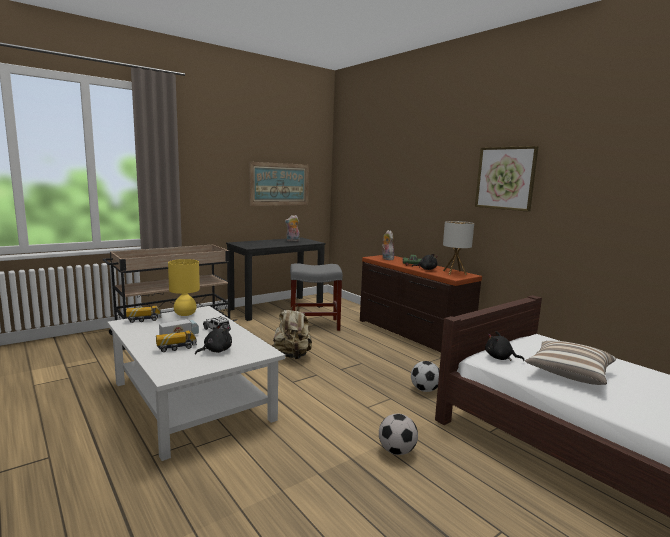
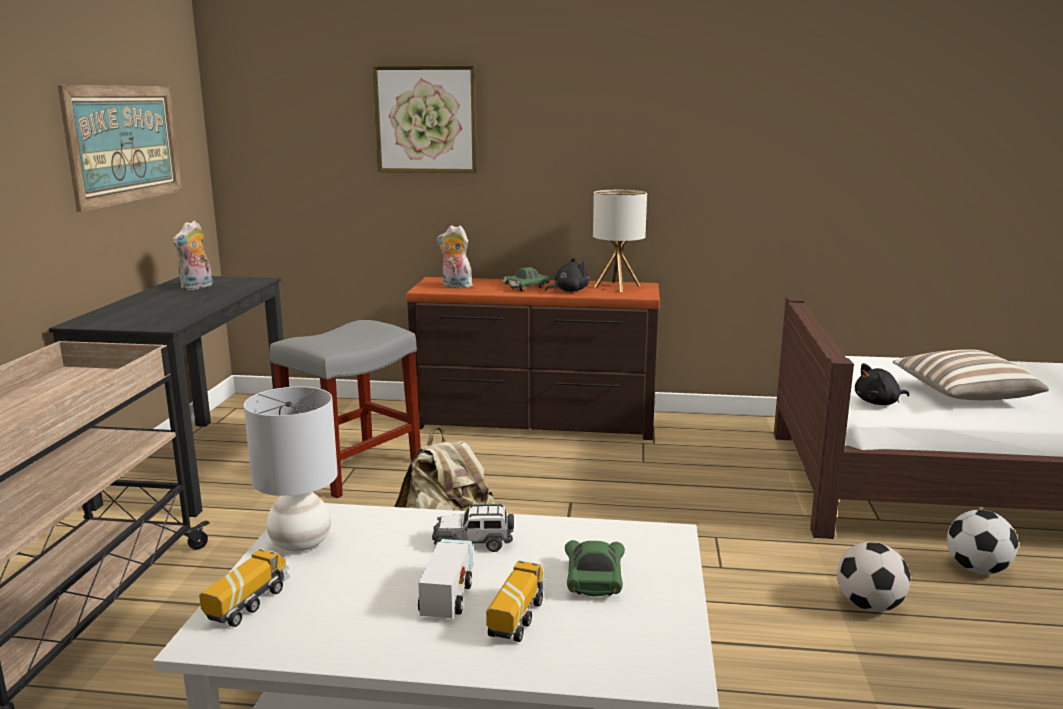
camera: 45 degrees left, 5 degrees up
(185, 314) = (301, 542): yellow table lamp -> grey table lamp
(216, 351) = (594, 580): black plush toy -> green toy car
(424, 390) = (722, 501): football -> football (977, 569)
(505, 178) = (687, 105): picture -> picture (426, 119)

